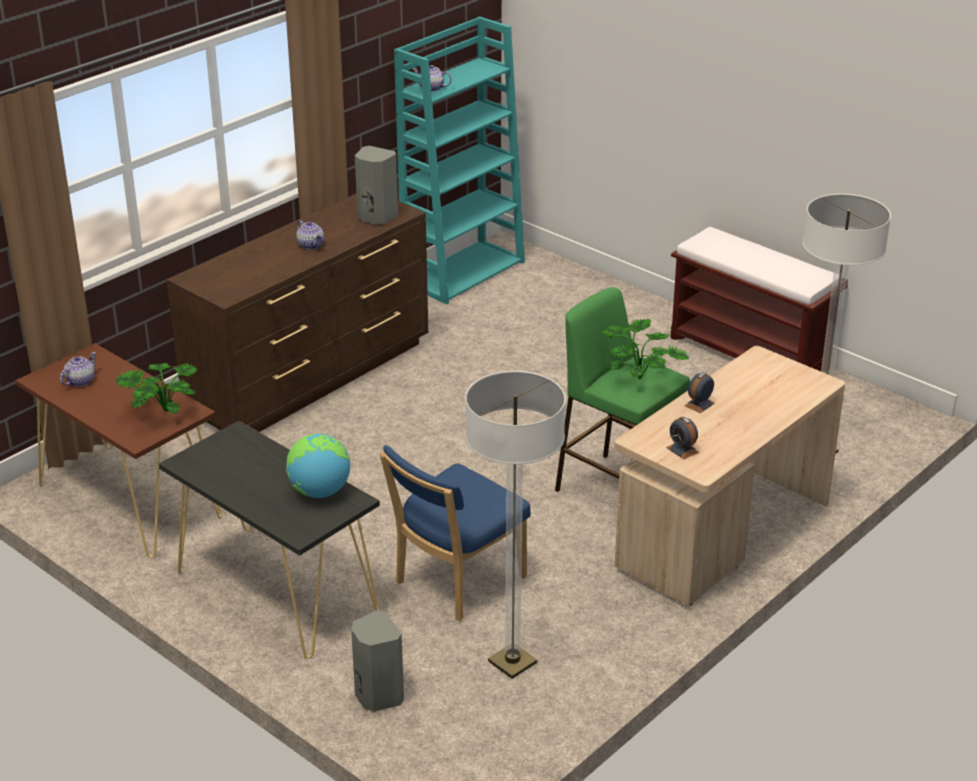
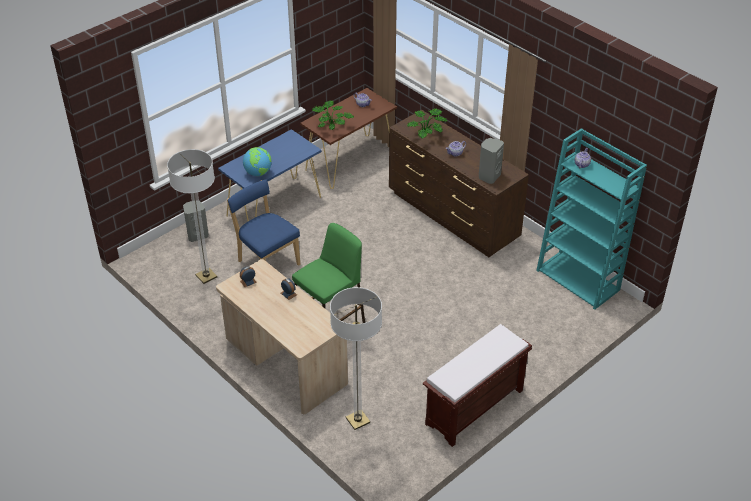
camera: 95 degrees right, 10 degrees up
(276, 590) = (274, 206): black console table -> blue console table
(640, 376) = (322, 276): potted plant -> potted plant (427, 136)

